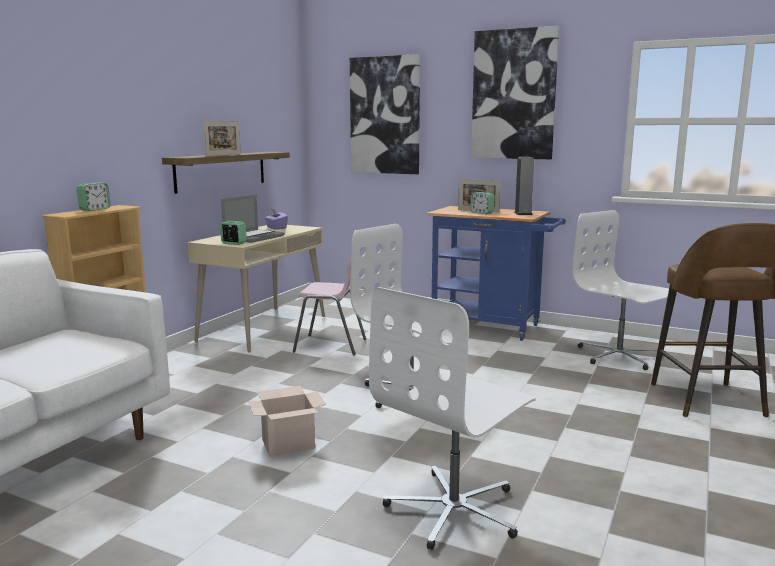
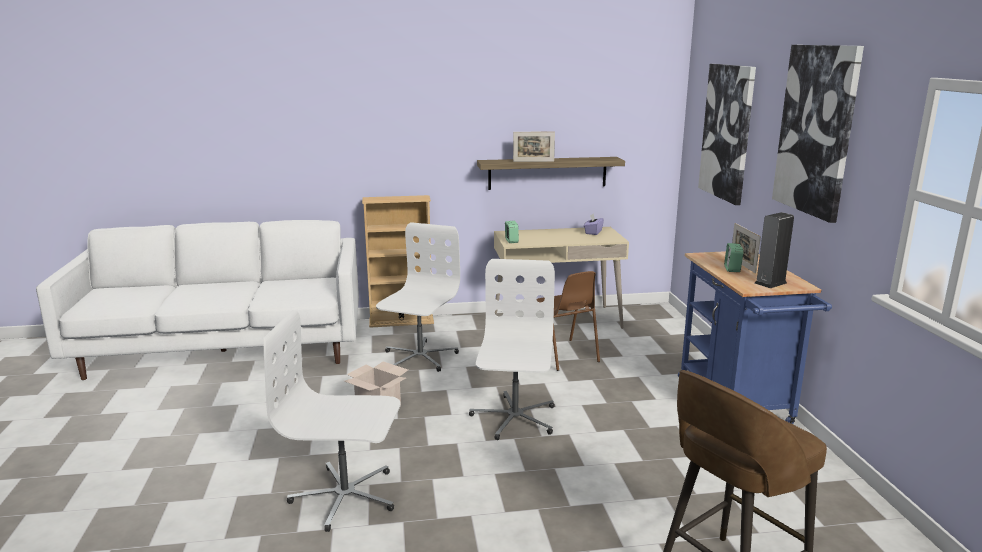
camera: 55 degrees right, 5 degrees up
(94, 209) = (398, 197): alarm clock -> none
(254, 237) = (543, 238): laptop -> none
(331, 345) = (563, 355): pink chair -> brown chair
(618, 356) = (780, 498): white office chair -> white office chair (419, 357)

